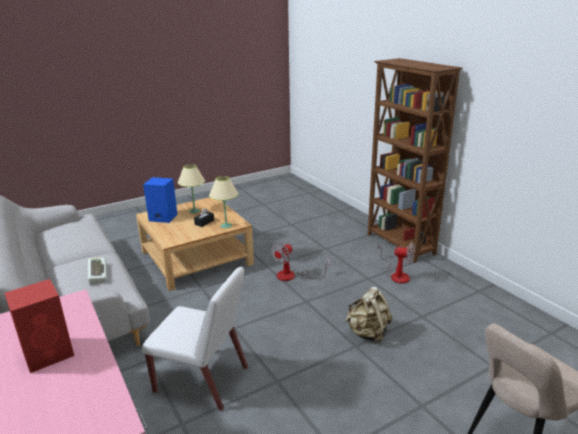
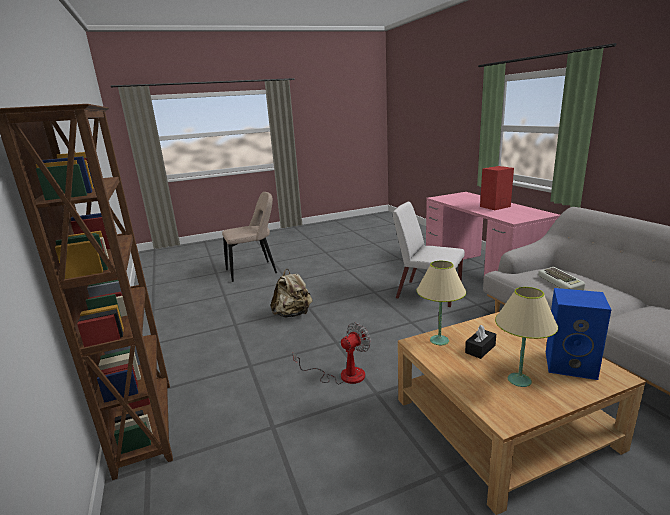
camera: 170 degrees left, 5 degrees down
(396, 274) = (212, 368): fan -> none

